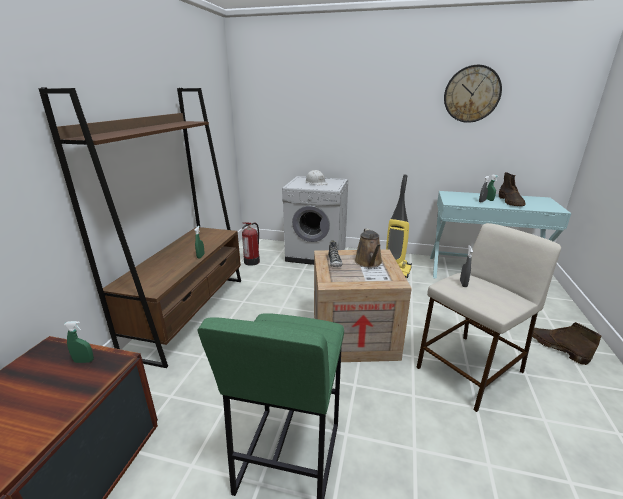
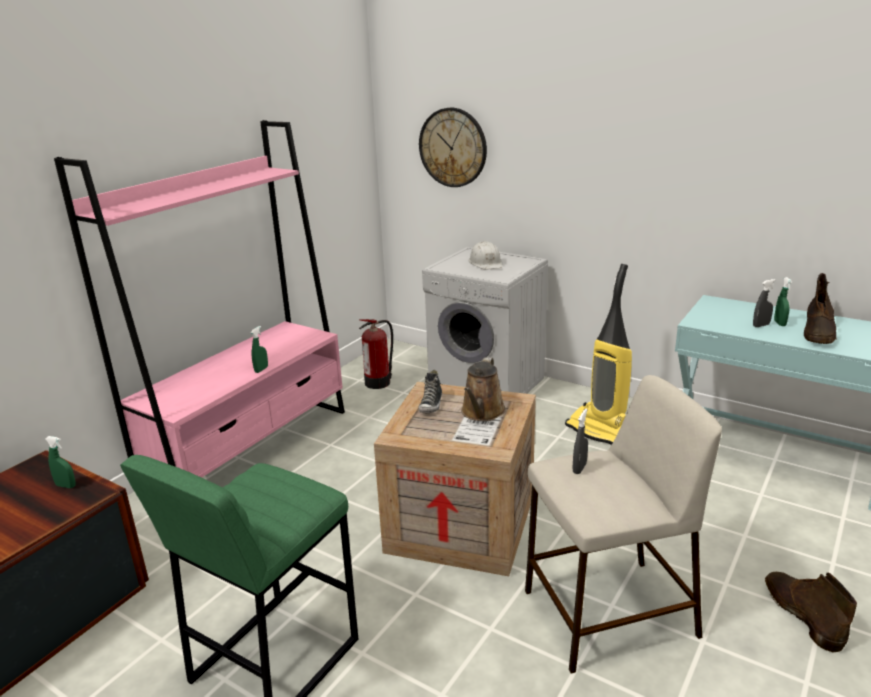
camera: 20 degrees right, 0 degrees up
(190, 313) = (250, 449): brown bookcase -> pink bookcase
(472, 94) = (761, 124): wall clock -> wall clock (453, 147)

